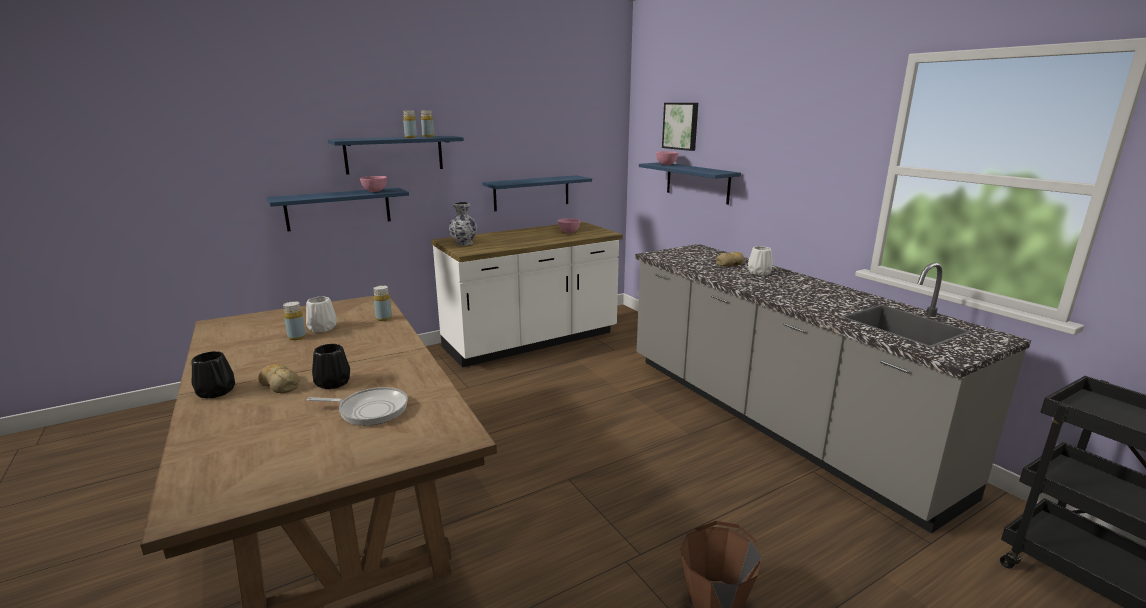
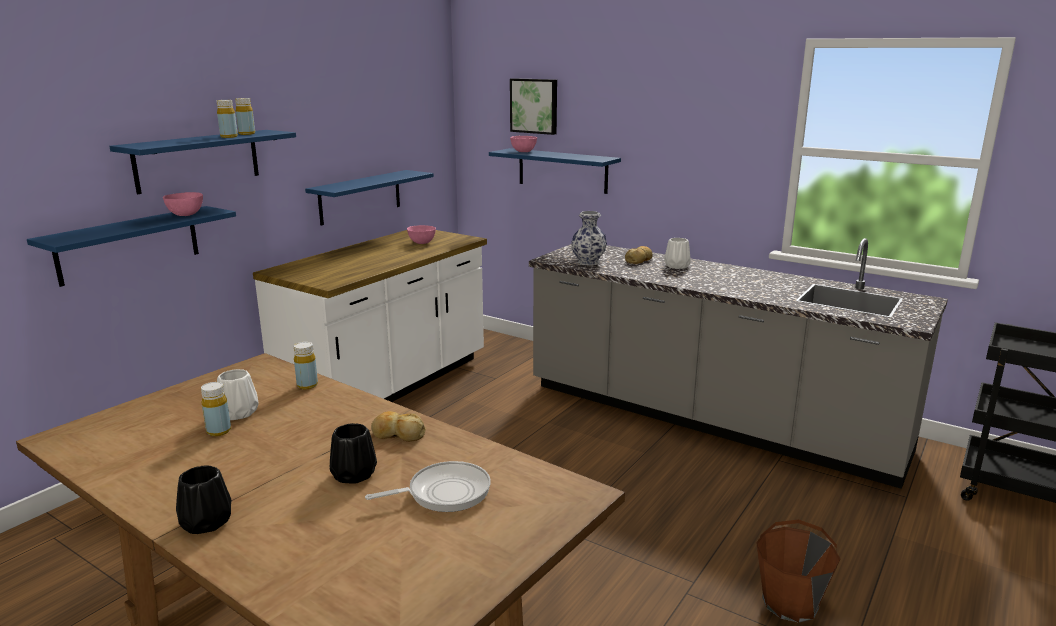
camera: 25 degrees left, 0 degrees up
(280, 385) = (286, 493): bread -> bread (398, 434)
(464, 243) = (308, 272): vase -> vase (588, 262)

